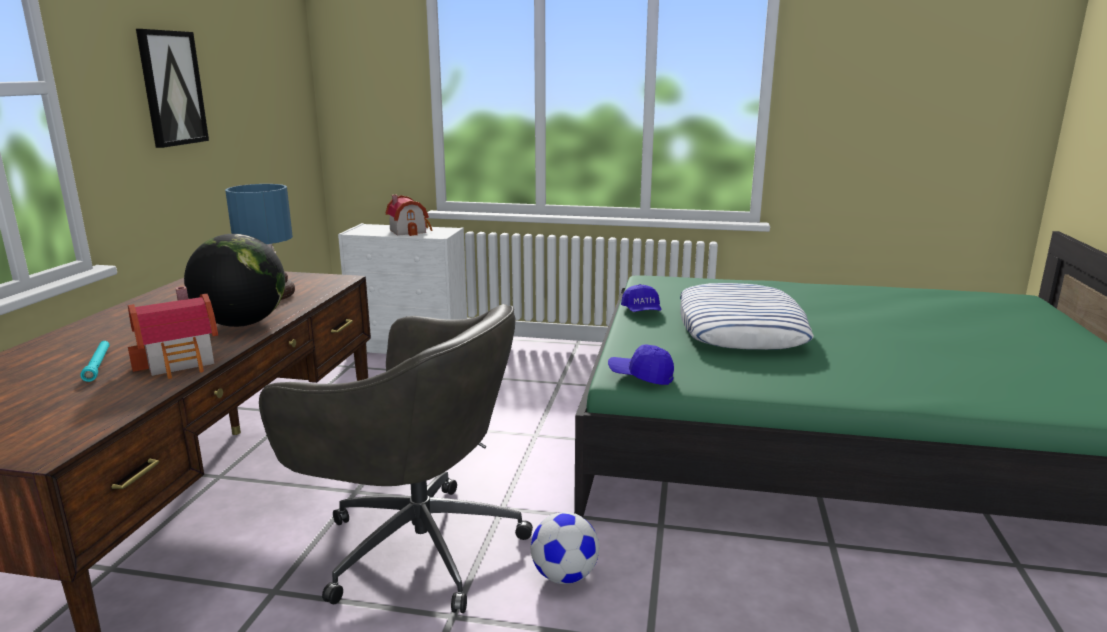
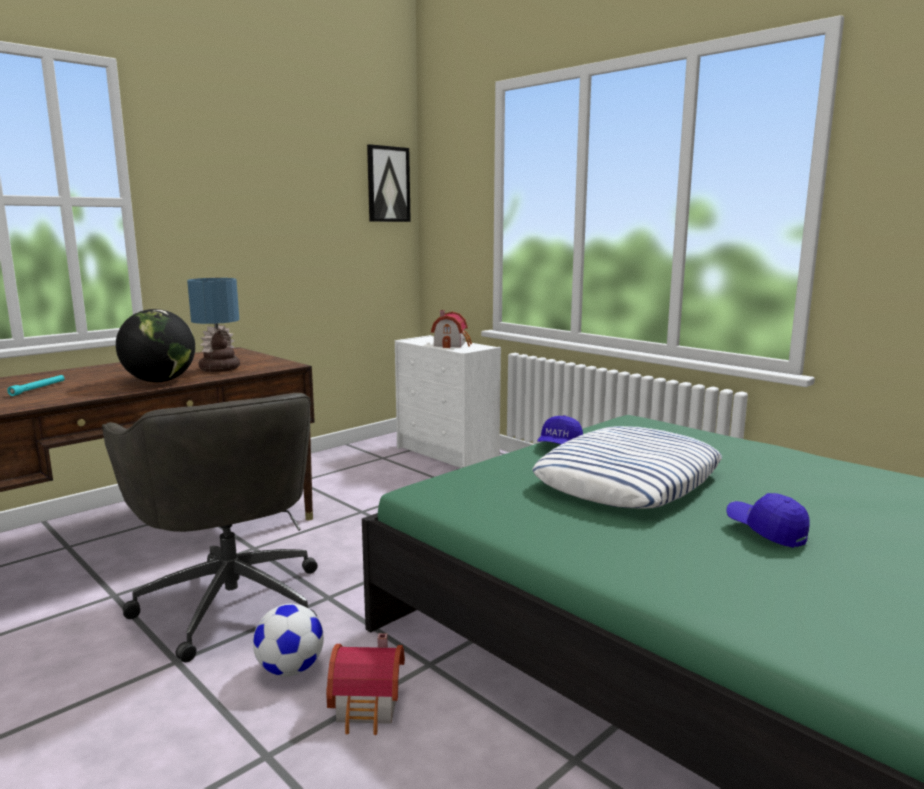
camera: 35 degrees right, 5 degrees down
(171, 88) = (246, 208): picture -> picture (388, 184)
(182, 361) = (74, 395): toy house -> toy house (369, 707)
(641, 376) = (432, 496): blue cap -> blue cap (766, 531)

